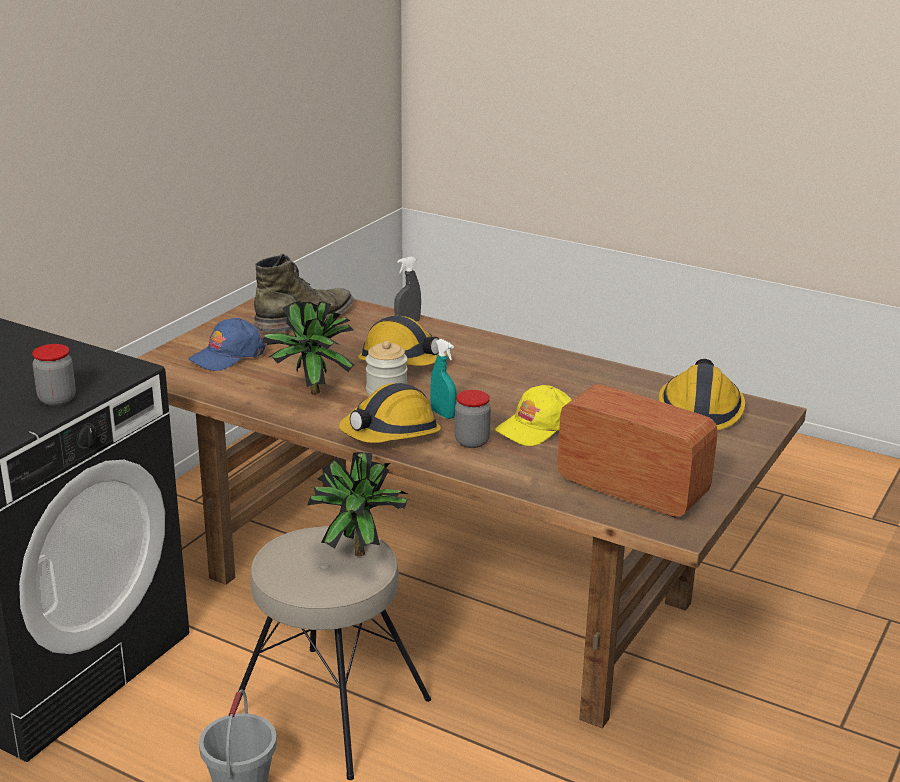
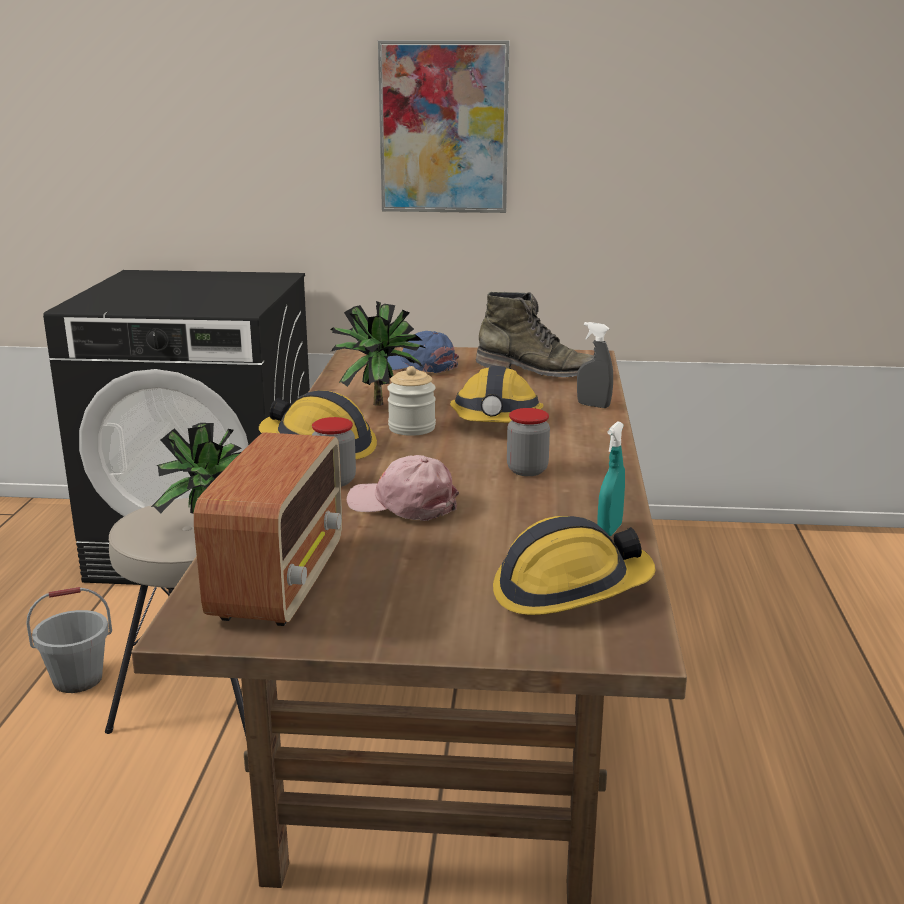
camera: 65 degrees right, 5 degrees down
(57, 399) = (168, 306): jar -> jar (527, 470)
(94, 120) = (444, 128): none -> picture
(443, 414) = (388, 458): turquoise spray bottle -> turquoise spray bottle (609, 530)
(537, 427) = (403, 504): yellow cap -> pink cap

